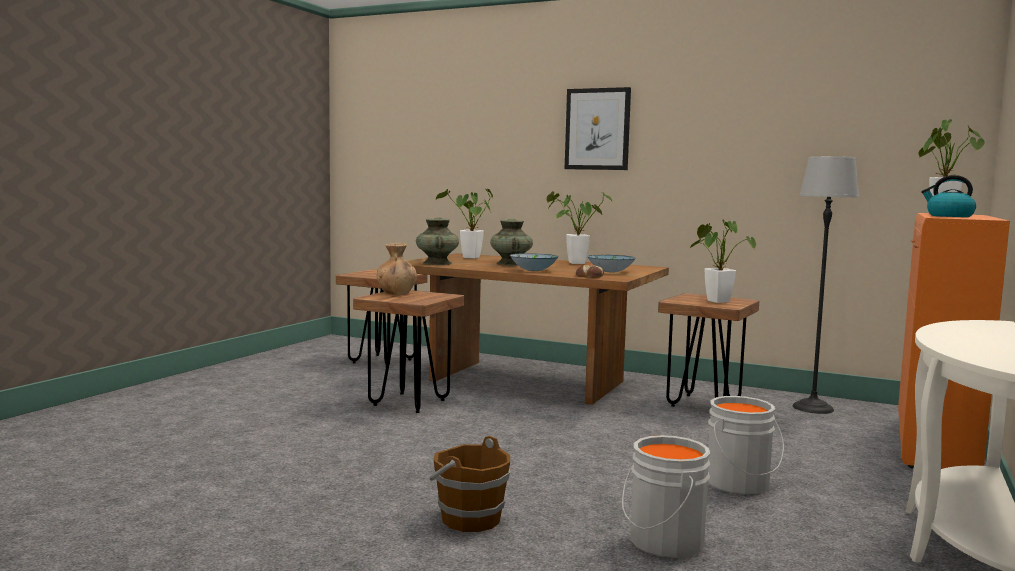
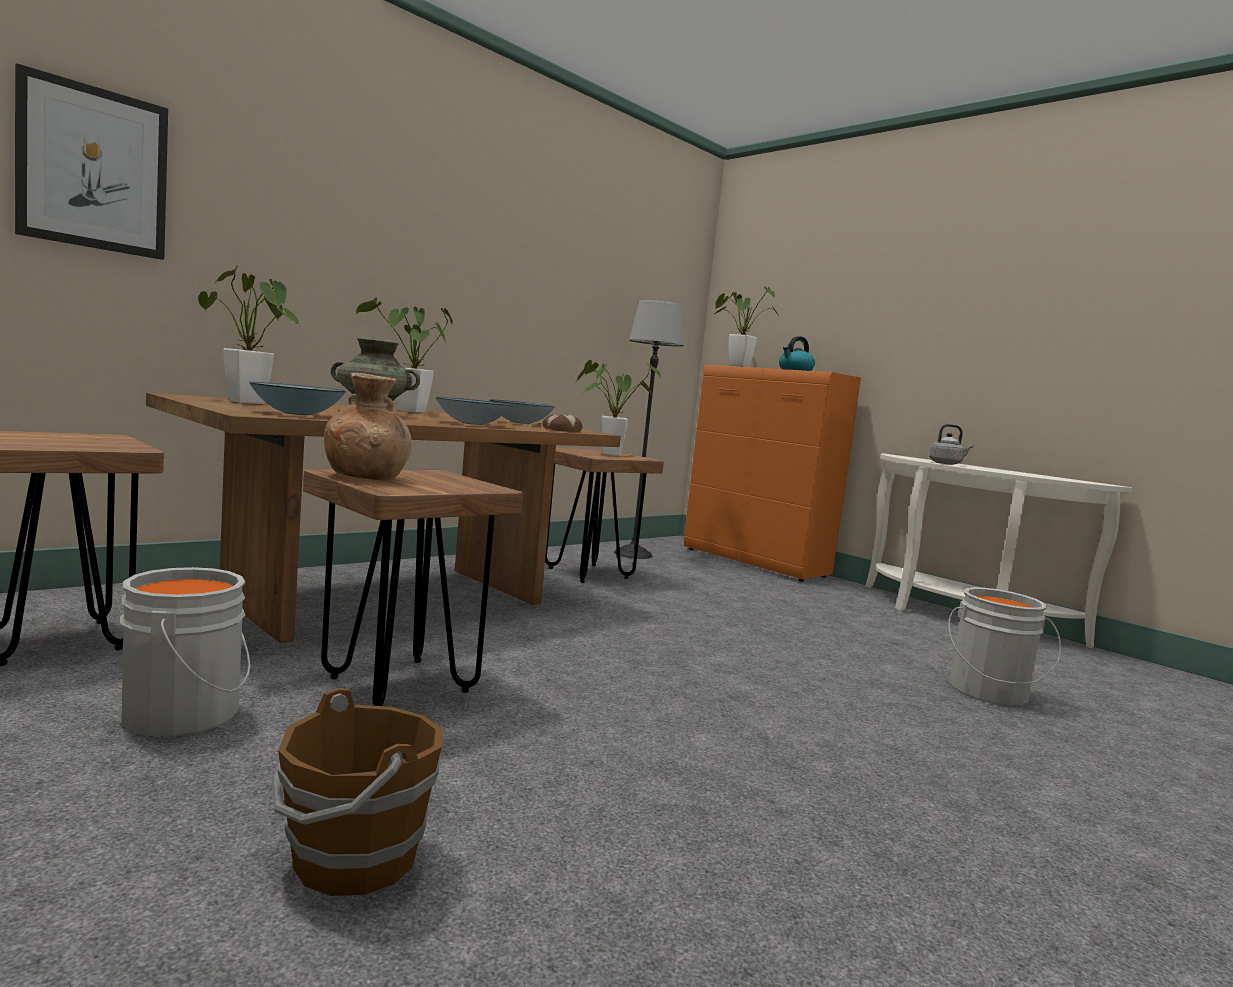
camera: 70 degrees left, 0 degrees up
(437, 263) = (297, 414): turquoise vase -> bowl
(469, 519) = (954, 763): brown bucket -> brown bucket (352, 860)
(597, 129) = (389, 210): picture -> picture (93, 169)
(740, 484) = (836, 630): grey bucket -> grey bucket (187, 714)
(951, 332) = (947, 463): none -> grey kettle

